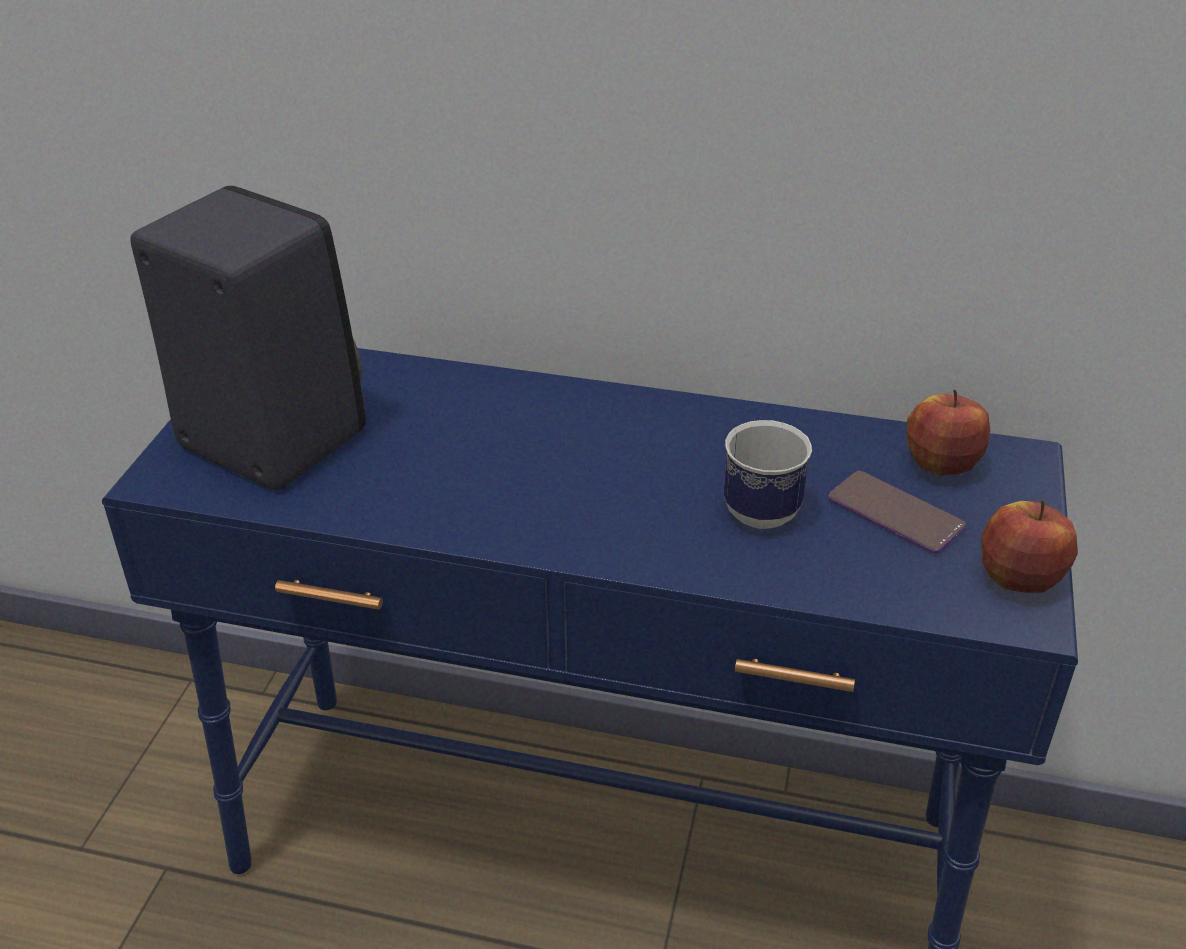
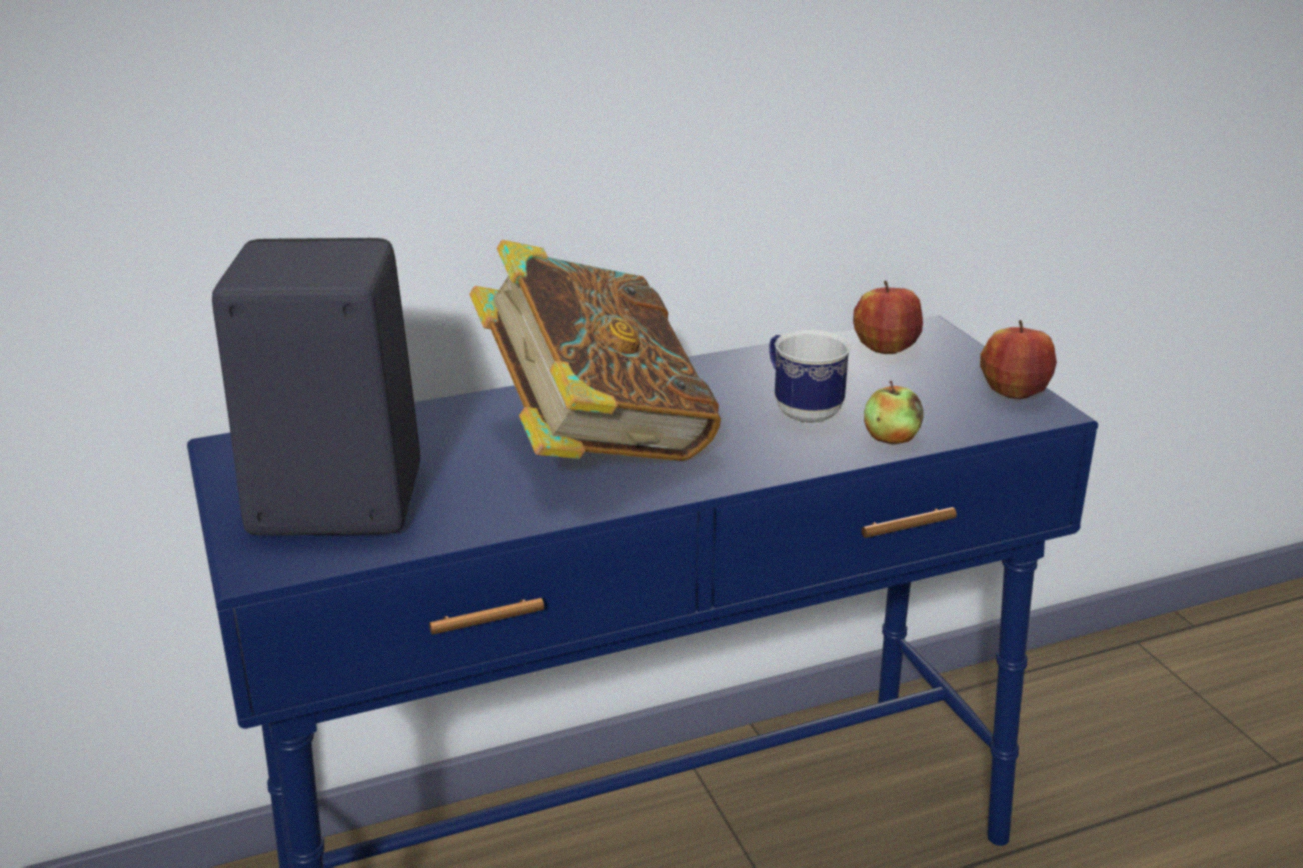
camera: 35 degrees left, 10 degrees down
(532, 463) = (595, 441): none -> book
(810, 578) = (891, 438): none -> apple
(895, 513) = (895, 384): phone -> none

